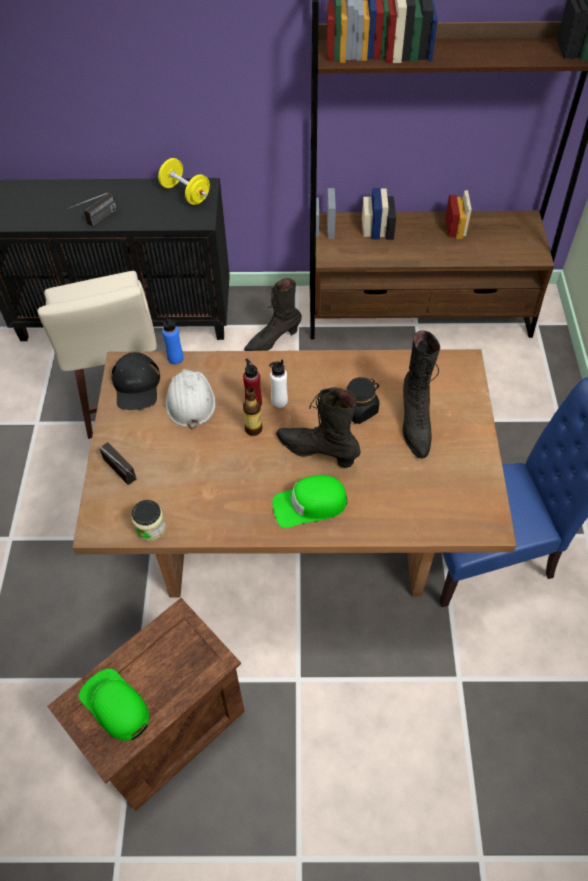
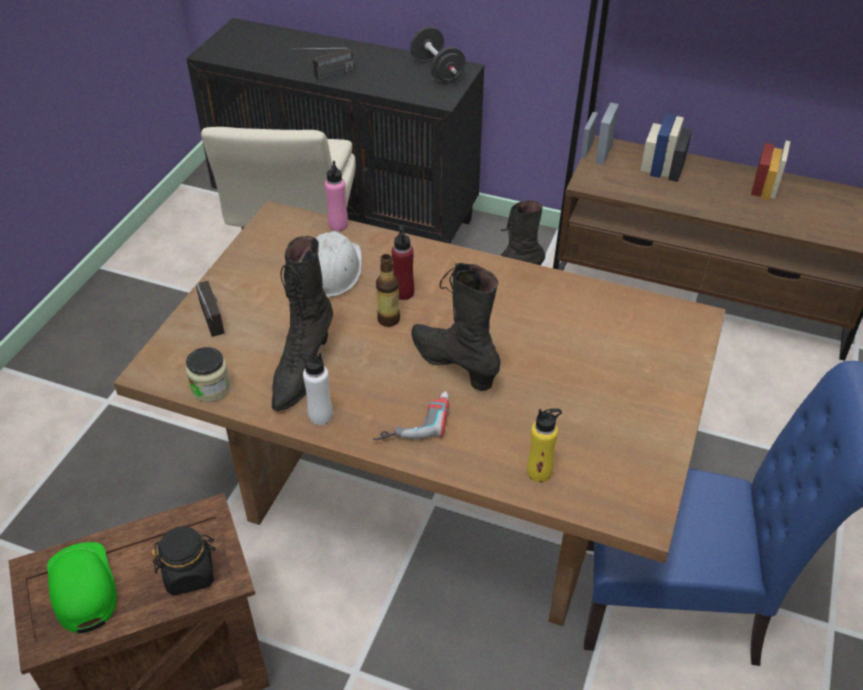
camera: 20 degrees right, 10 degrees down
(136, 386) = (279, 241): black cap -> none
(175, 358) = (338, 225): blue bottle -> pink bottle
(185, 194) = (437, 71): yellow dumbbell -> black dumbbell
(279, 401) = (435, 299): white bottle -> white bottle (320, 416)
(309, 505) = (413, 420): green cap -> power drill
(359, 410) = (530, 334): black jar -> black jar (190, 573)
(412, 516) = (539, 472): none -> yellow bottle
(415, 424) = (595, 368): black boot -> black boot (301, 370)

